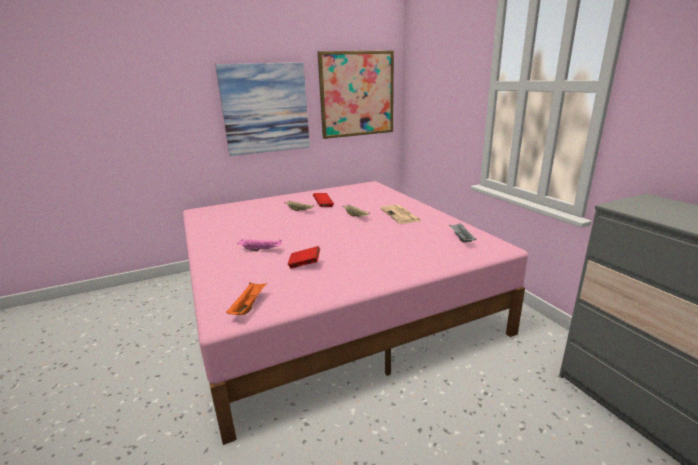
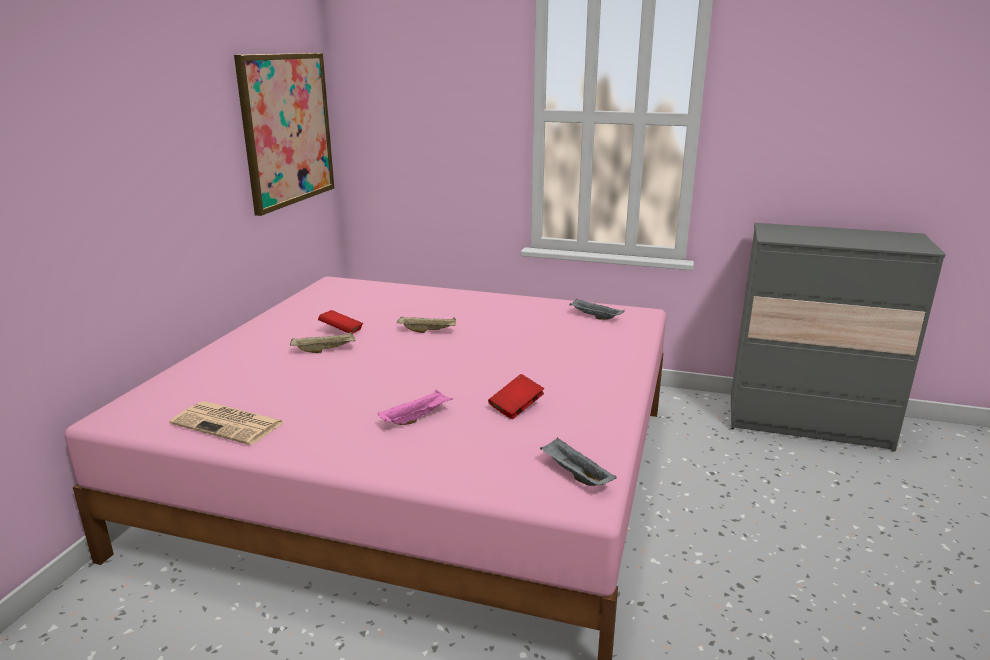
camera: 50 degrees left, 0 degrees up
(248, 306) = (574, 475): orange tray -> grey tray
(265, 109) = (174, 171): picture -> none
(400, 215) = (476, 312): newspaper -> newspaper (230, 423)

